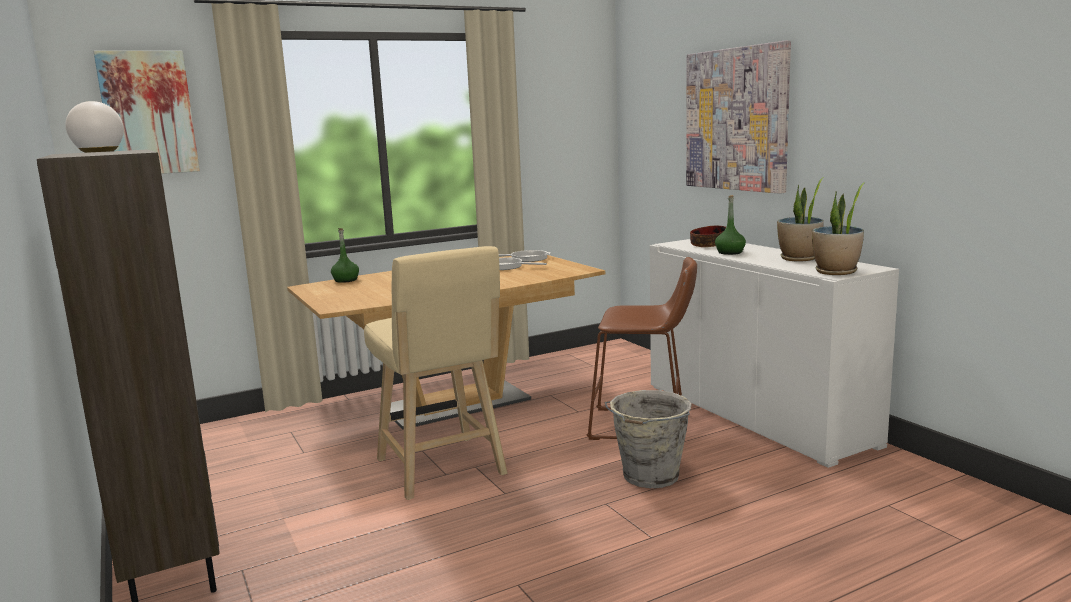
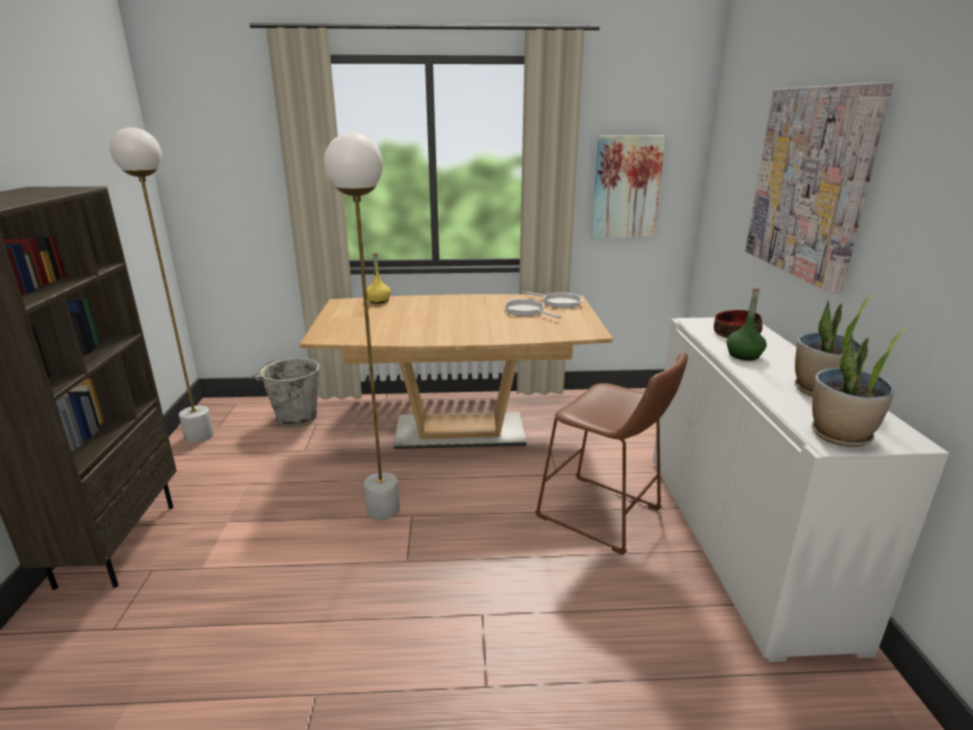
camera: 25 degrees right, 10 degrees up
(148, 113) = (222, 133): picture -> picture (626, 187)
(346, 280) = (378, 301): green bottle -> yellow bottle
(442, 470) = (382, 510): beige stool -> white floor lamp
(649, 477) = (554, 593): grey bucket -> grey bucket (295, 418)

